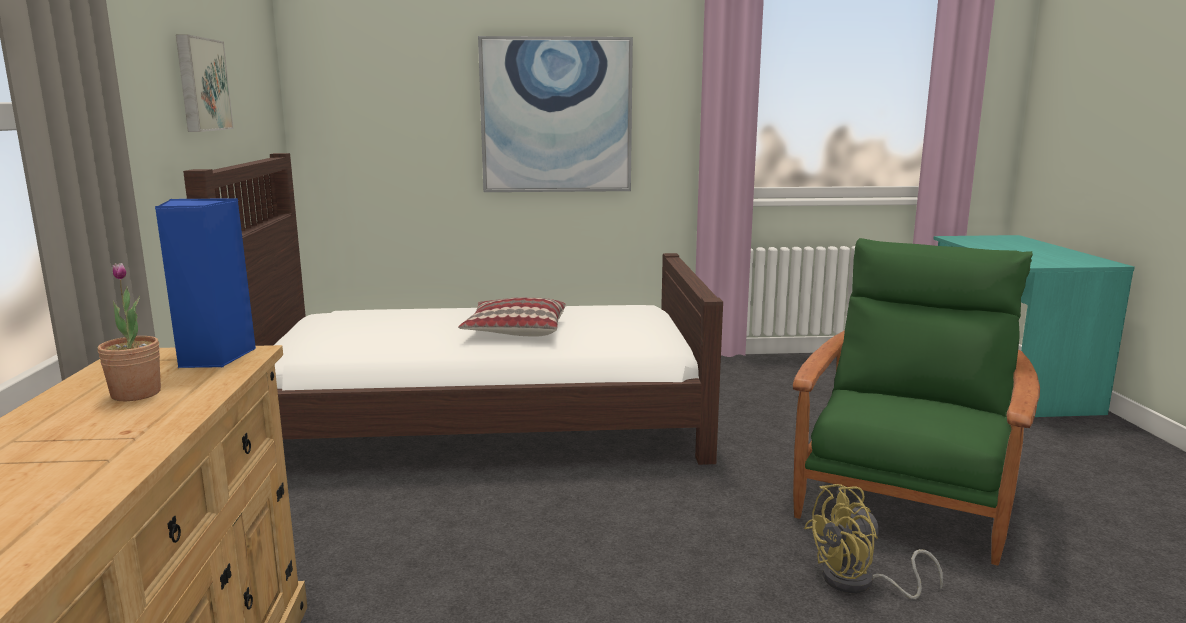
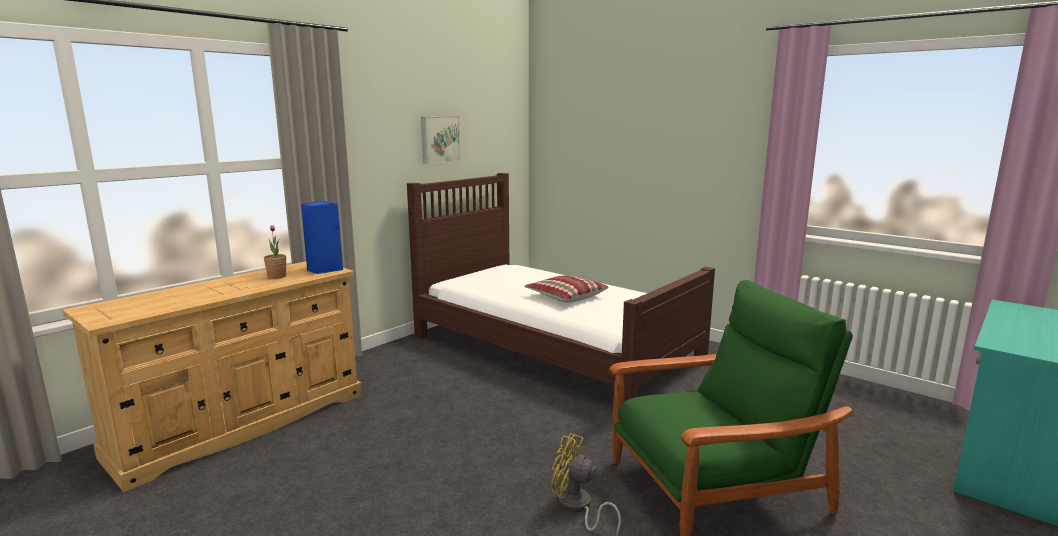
camera: 45 degrees right, 0 degrees up
(556, 115) = (669, 158): picture -> none

